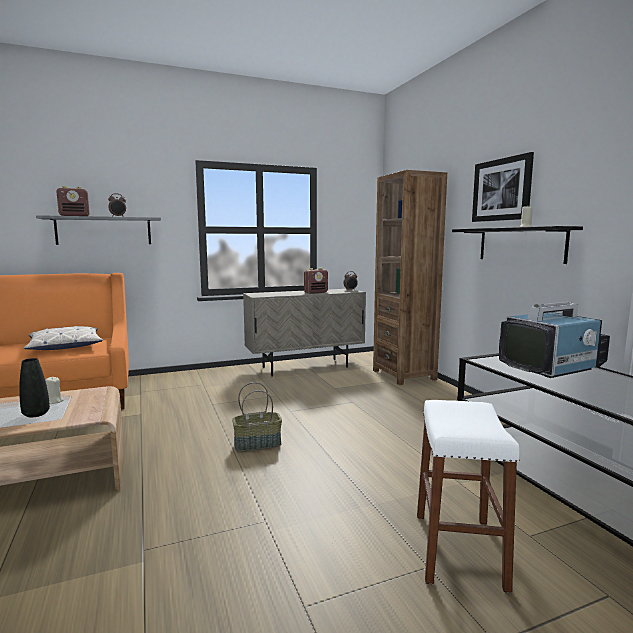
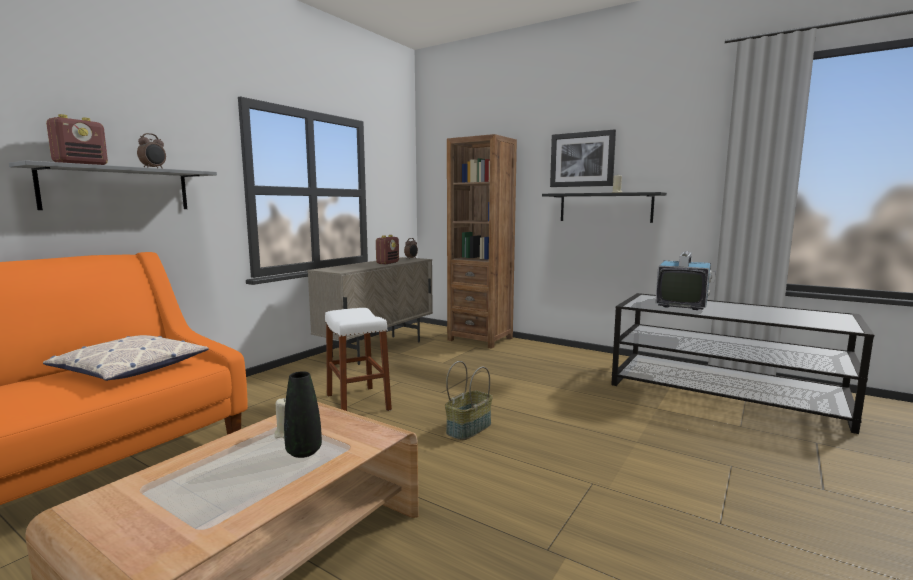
camera: 35 degrees left, 0 degrees up
(458, 549) = (726, 449): white stool -> white stool (358, 402)

